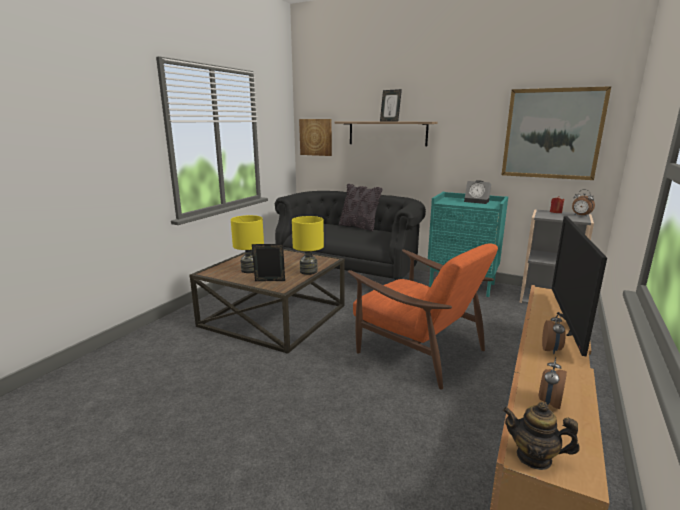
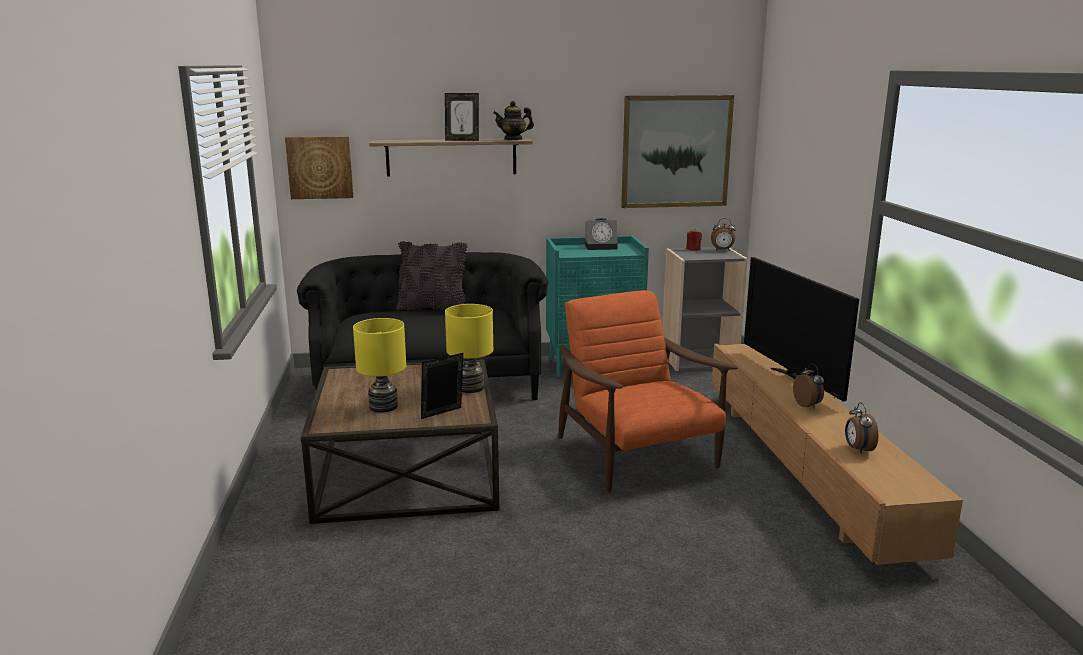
camera: 35 degrees left, 0 degrees up
(417, 349) = (637, 454): orange armchair -> orange armchair turned 120 degrees counterclockwise
(534, 457) = (895, 491): teapot -> teapot (513, 139)

